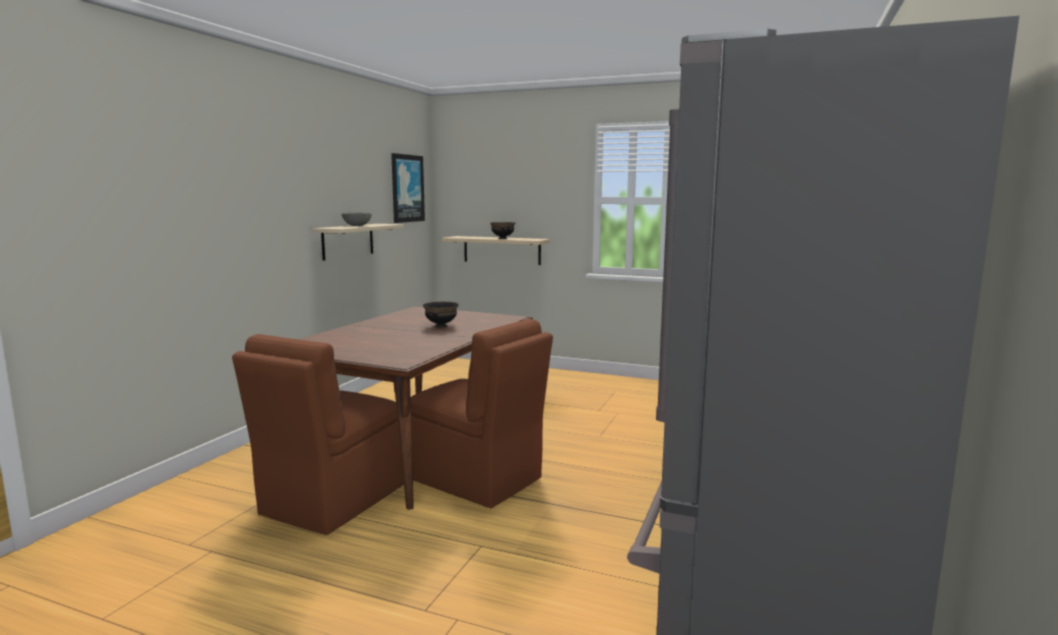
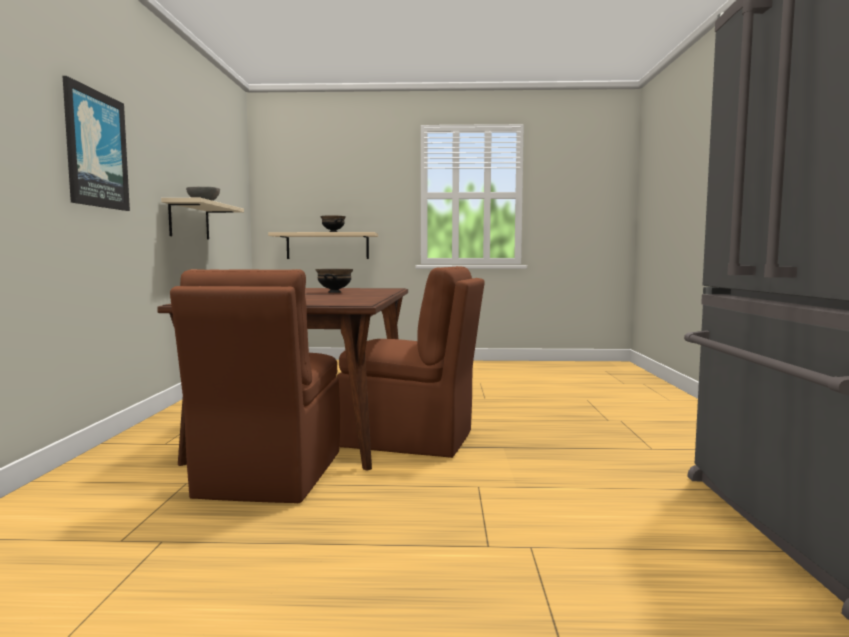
camera: 20 degrees left, 5 degrees down
(407, 188) = (232, 179): picture -> picture (95, 149)

